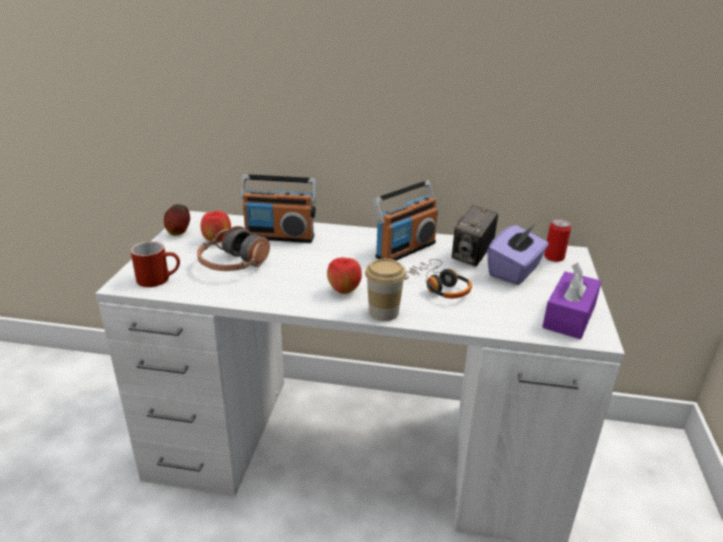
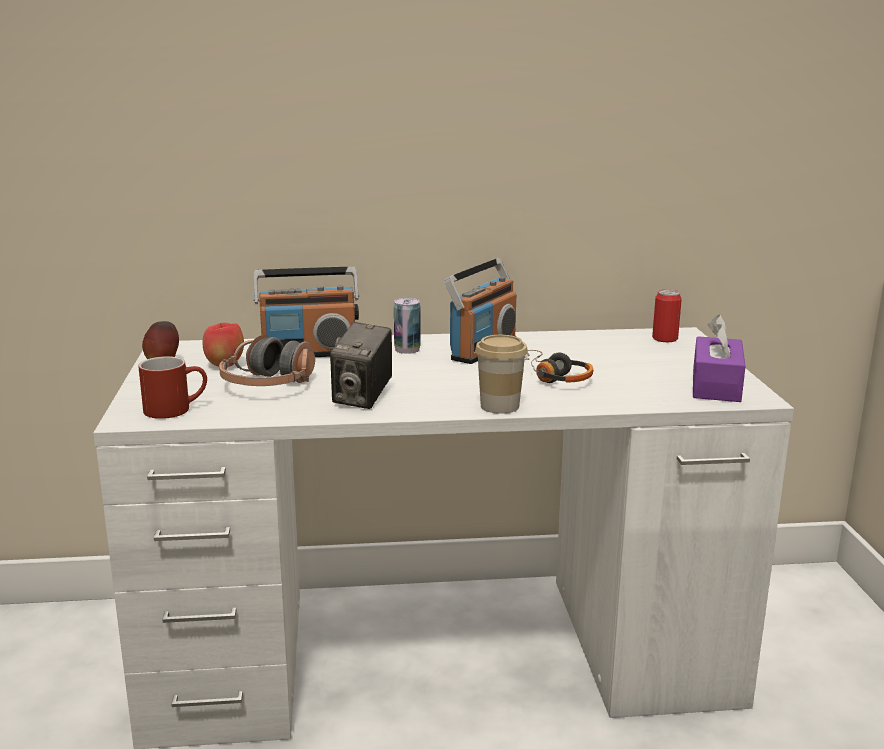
camera: 15 degrees left, 10 degrees down
(344, 291) = (435, 393): apple -> none
(350, 242) = (407, 350): none -> can
(472, 256) = (569, 348): camera -> camera (362, 398)
(515, 271) = (628, 355): purple tissue box -> none

